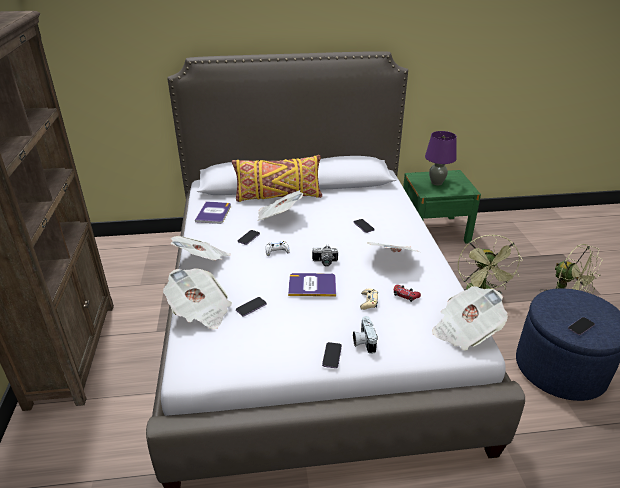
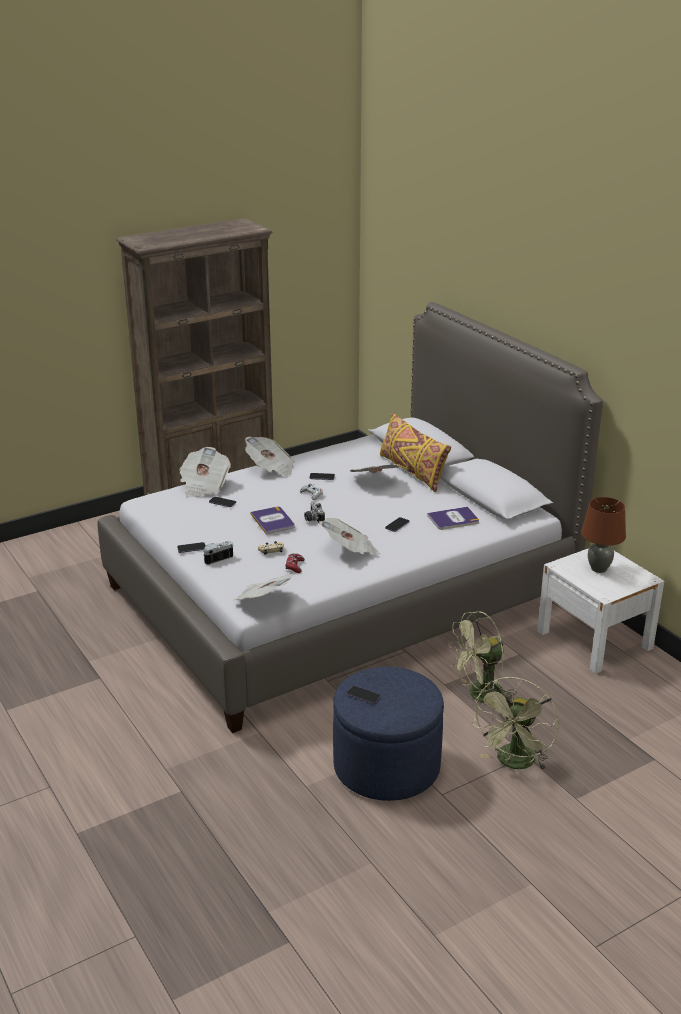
camera: 65 degrees right, 5 degrees down
(213, 213) = (349, 451): book -> book (453, 519)
(434, 231) = (594, 639): green nightstand -> white nightstand
(436, 183) = (599, 568): purple table lamp -> brown table lamp

